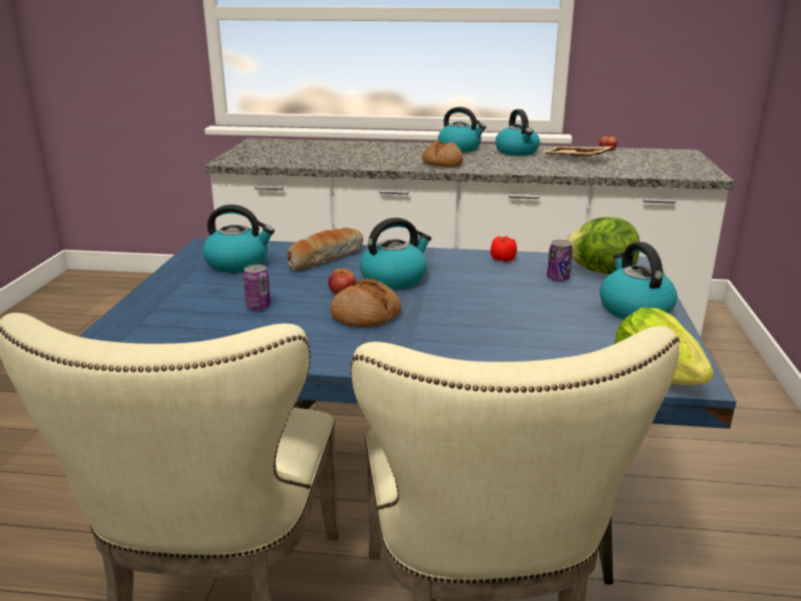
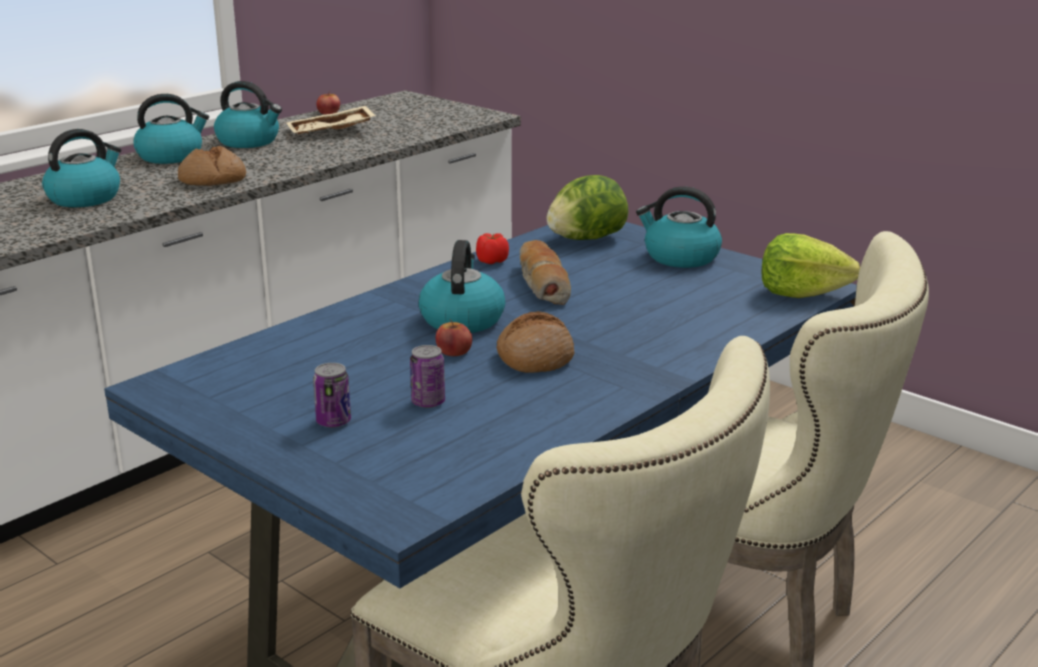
camera: 55 degrees left, 0 degrees up
(238, 263) = (264, 382): kettle -> kettle (85, 198)
(325, 258) = (338, 333): bread -> bread (541, 284)
(558, 278) = (575, 258): can -> can (333, 422)

